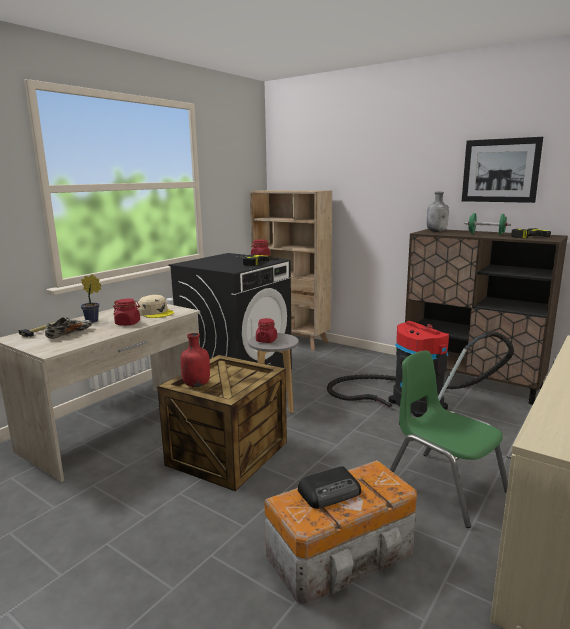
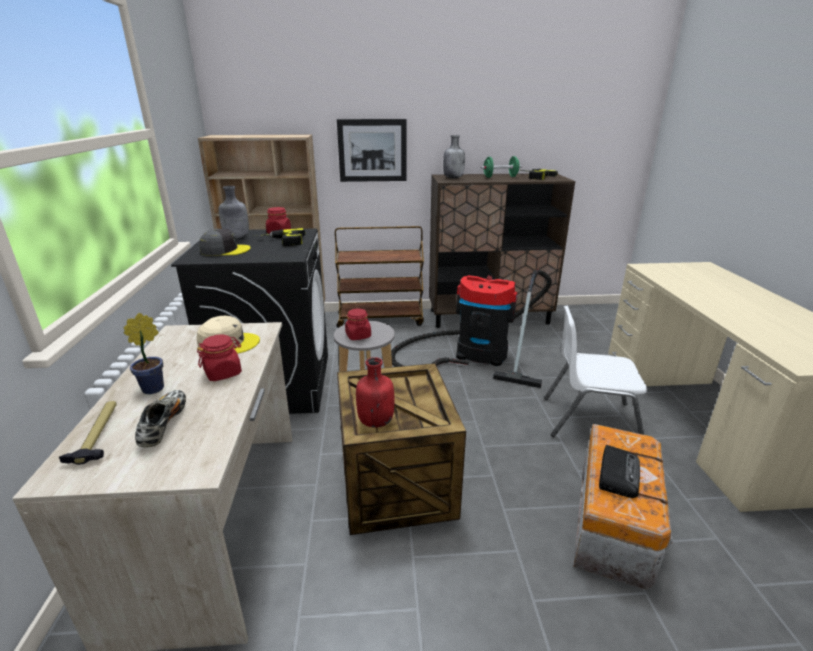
camera: 40 degrees left, 10 degrees up
(208, 262) = (225, 250): none -> grey cap
(231, 257) = (236, 237): none -> grey bottle
(366, 357) = (381, 319): none -> brown cart
(444, 486) = (590, 420): green chair -> white chair
(500, 170) = (499, 112): picture -> picture (372, 150)

